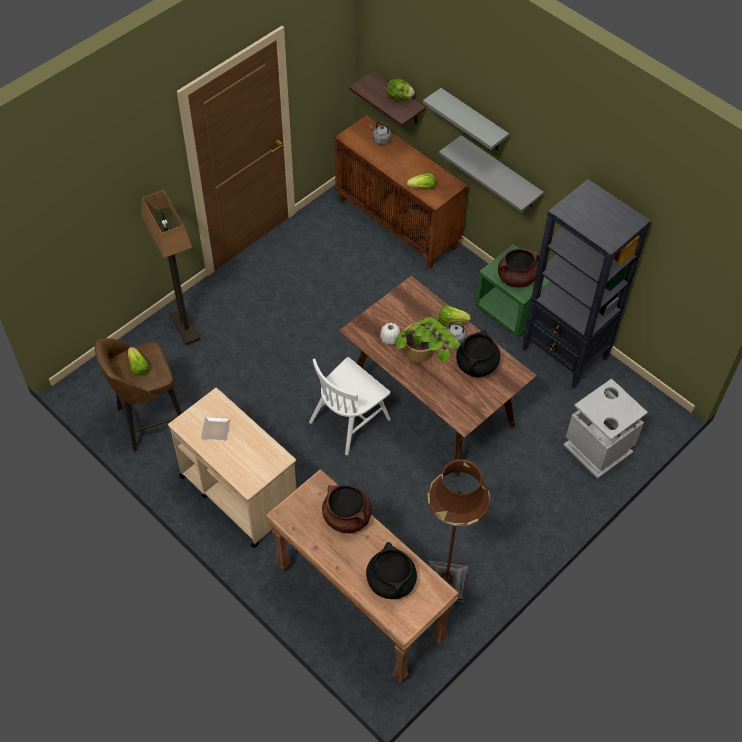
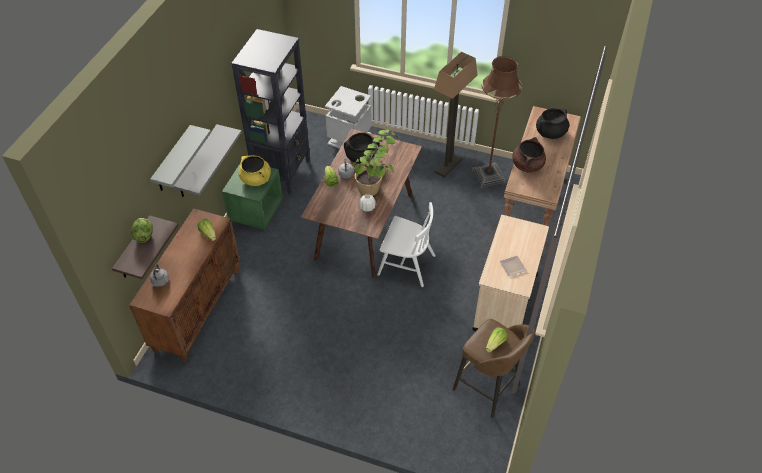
camera: 115 degrees left, 5 degrees down
(184, 327) = (386, 412): floor lamp -> floor lamp (448, 166)
(516, 278) = (256, 179): brown cooking pot -> yellow cooking pot

